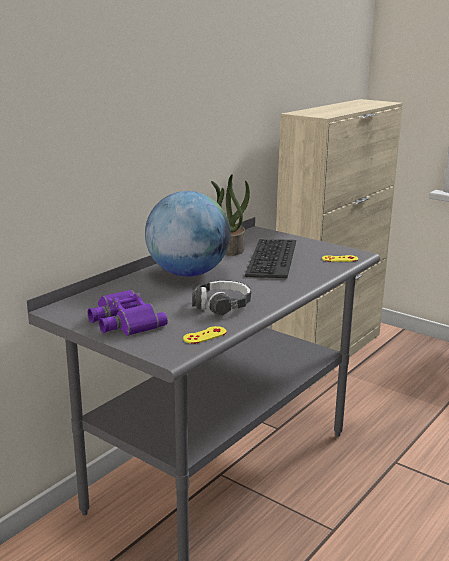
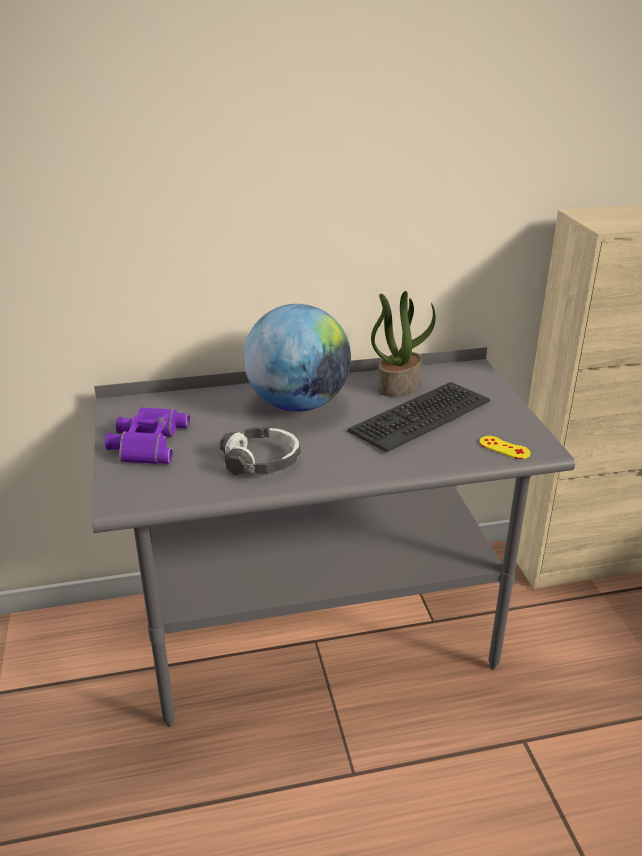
camera: 40 degrees right, 10 degrees up
(205, 335) = (183, 493): yellow game controller -> none

